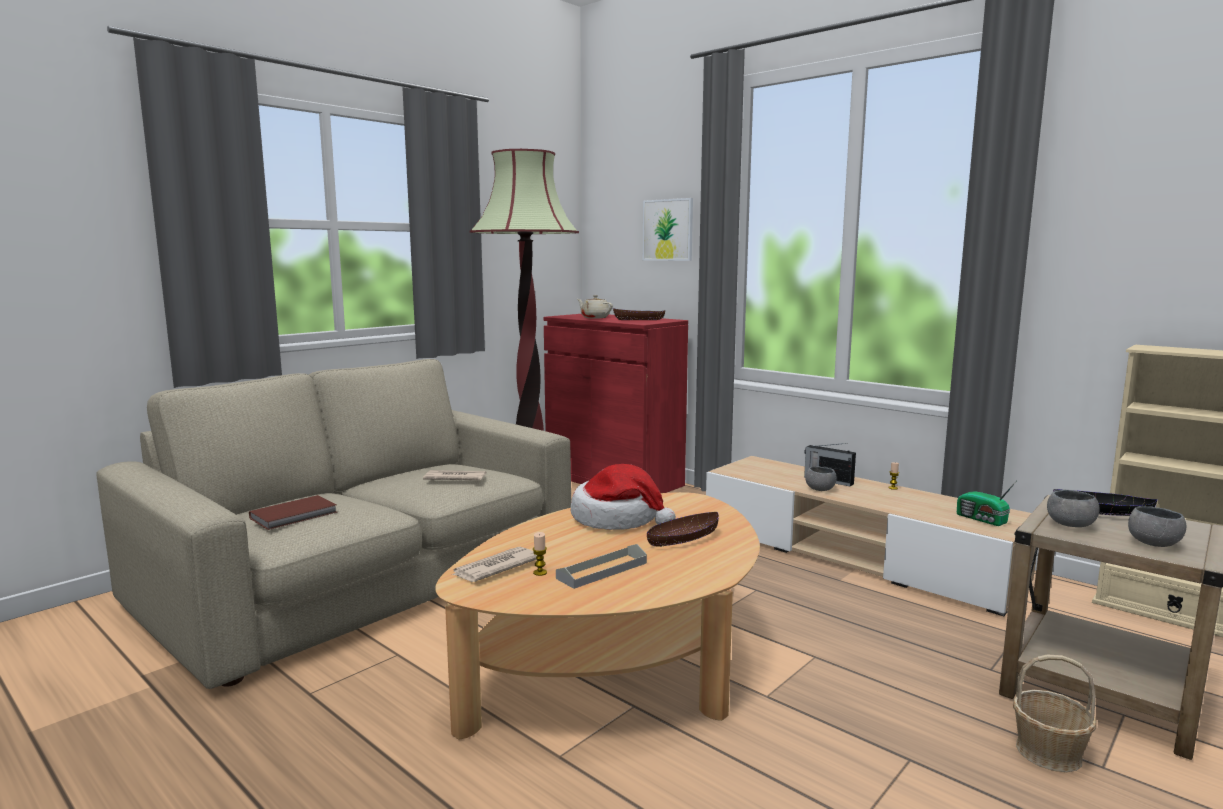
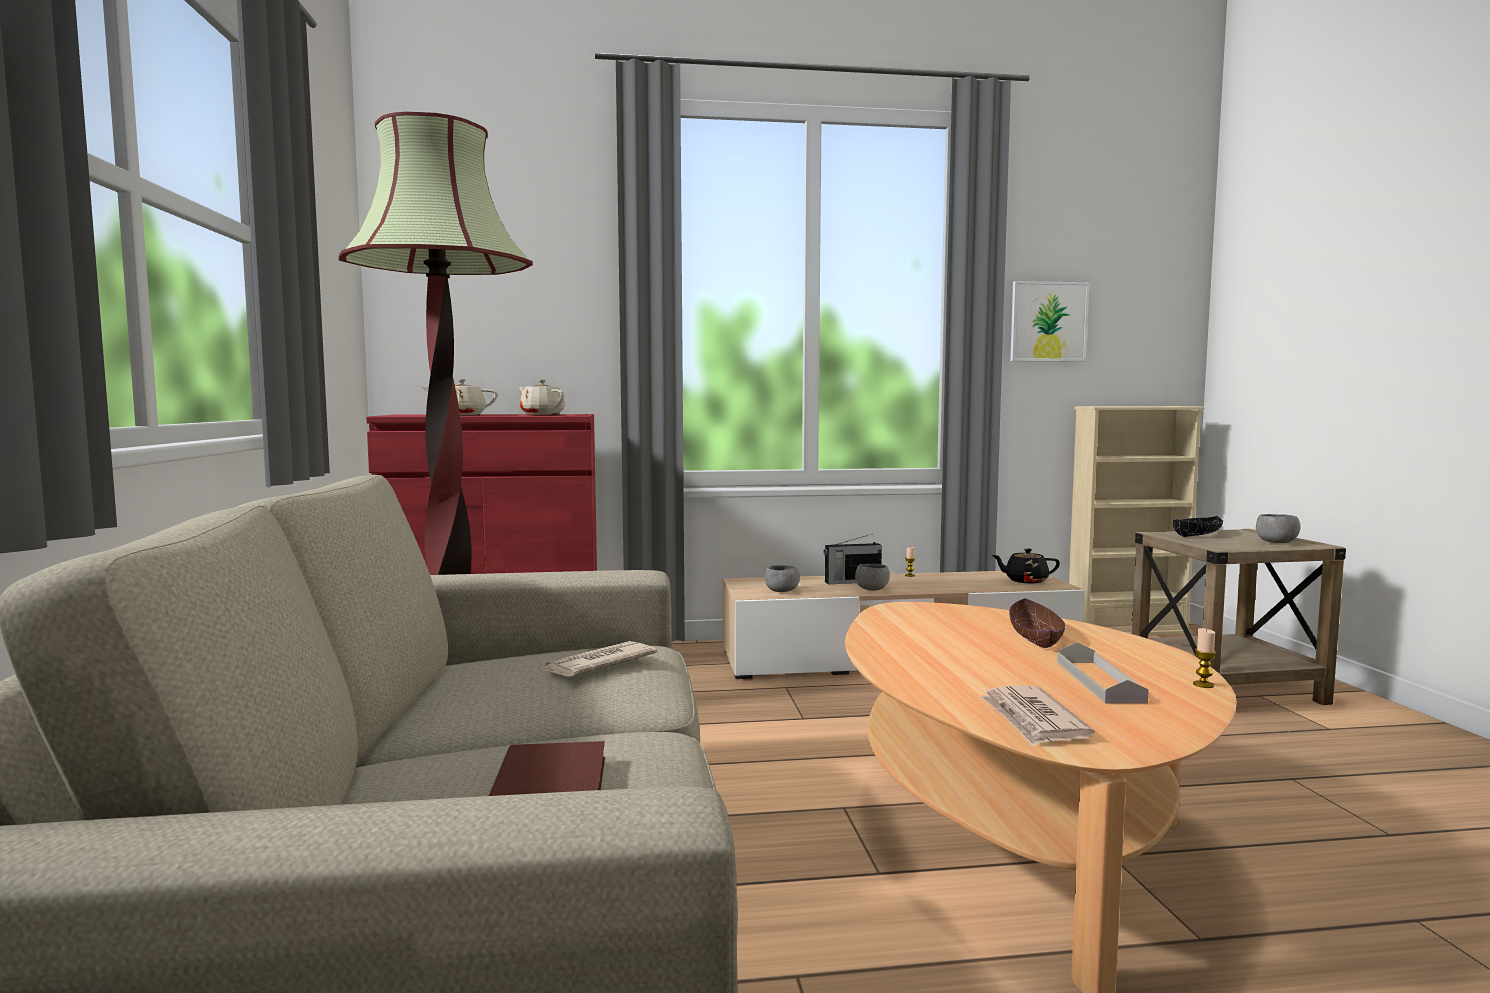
camera: 50 degrees left, 5 degrees down
(540, 572) = (1076, 705): candle -> candle (1203, 685)
(617, 519) = (927, 640): hat -> none
(639, 320) = (541, 414): brown bowl -> beige teapot
(668, 230) = (545, 289): picture -> picture (1048, 322)
(982, 519) = (1025, 581): radio -> black teapot
(1049, 753) = (1302, 734): basket -> none
(1070, 525) = (1219, 543): grey bowl -> grey bowl (781, 591)

